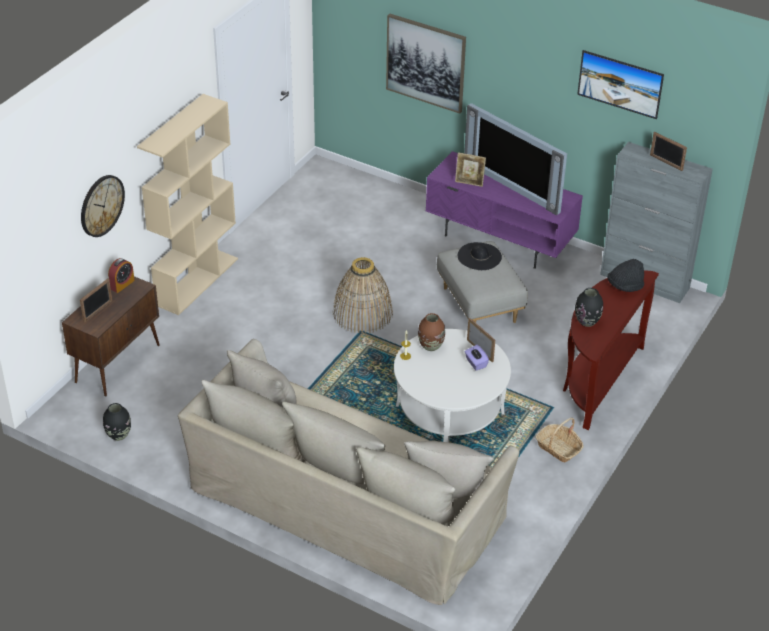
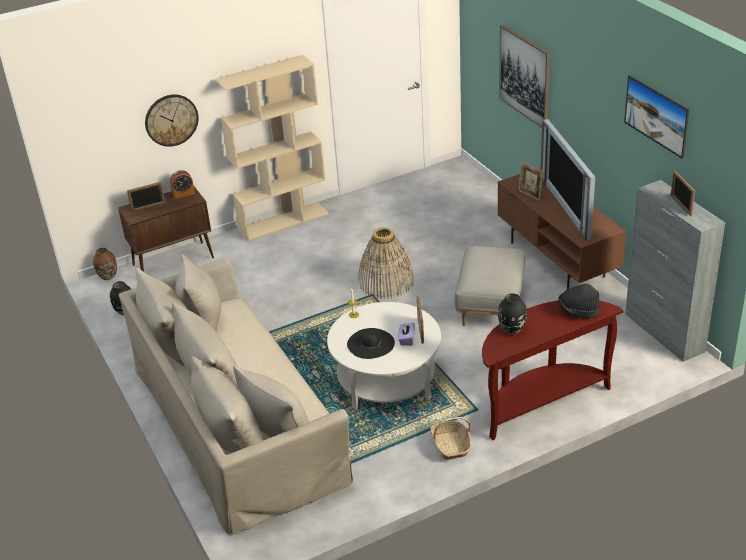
camera: 35 degrees right, 5 degrees down
(430, 346) = (382, 314): brown vase -> brown vase (107, 276)
(479, 256) = (495, 257): black hat -> black hat (370, 343)
(501, 239) = (558, 259): purple tv stand -> brown tv stand

